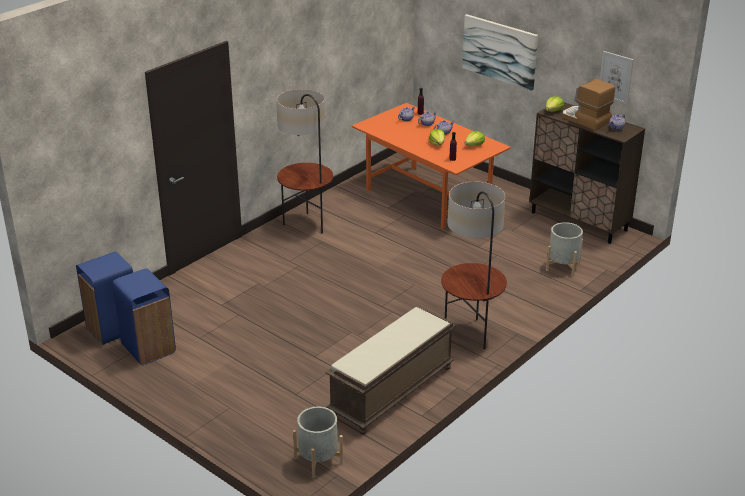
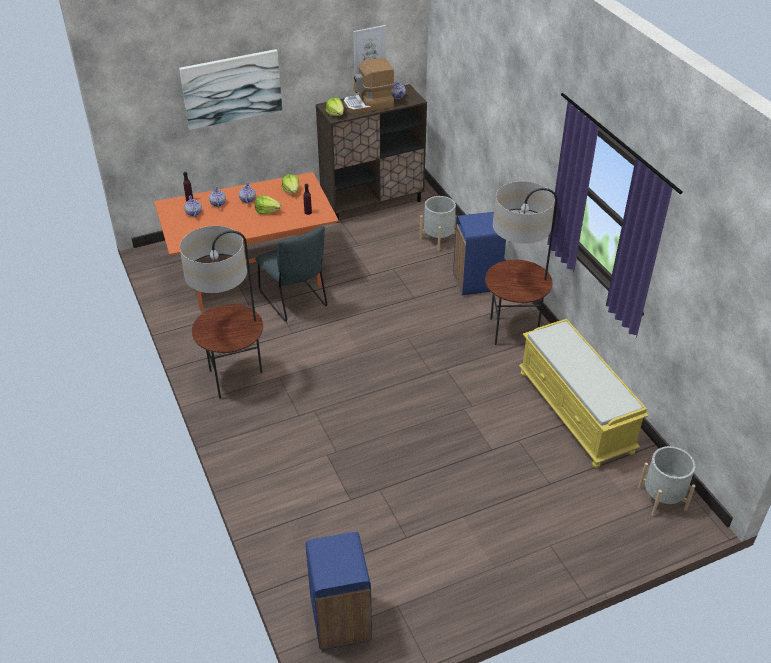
camera: 65 degrees left, 10 degrees up
(148, 349) = (402, 593): blue trash can -> blue trash can (477, 283)
(392, 392) = (576, 412): brown bench -> yellow bench
(413, 223) = (295, 301): none -> grey chair

